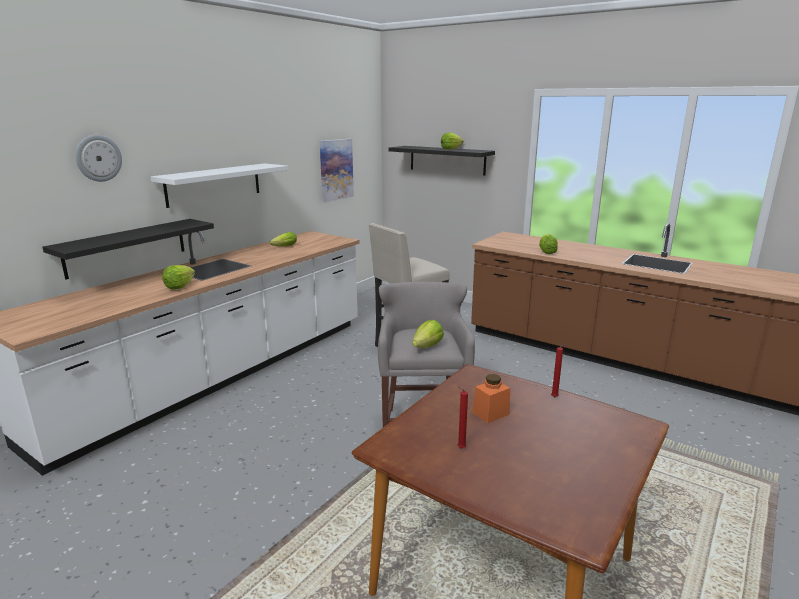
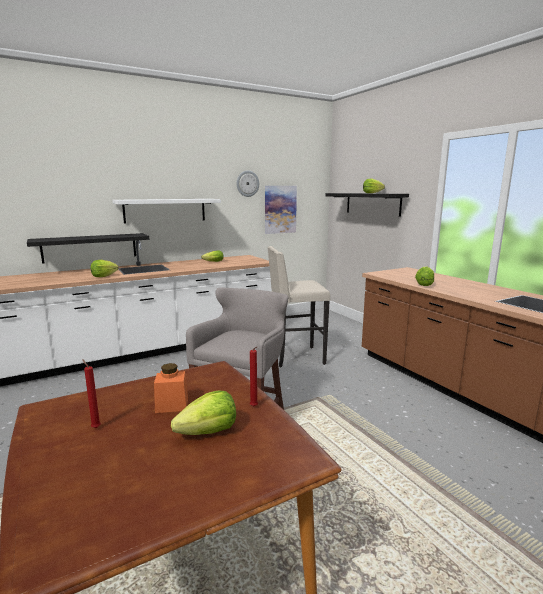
camera: 25 degrees right, 5 degrees down
(98, 158) = (73, 183): wall clock -> wall clock (247, 183)
(427, 346) = (233, 345): lettuce -> lettuce (209, 432)

